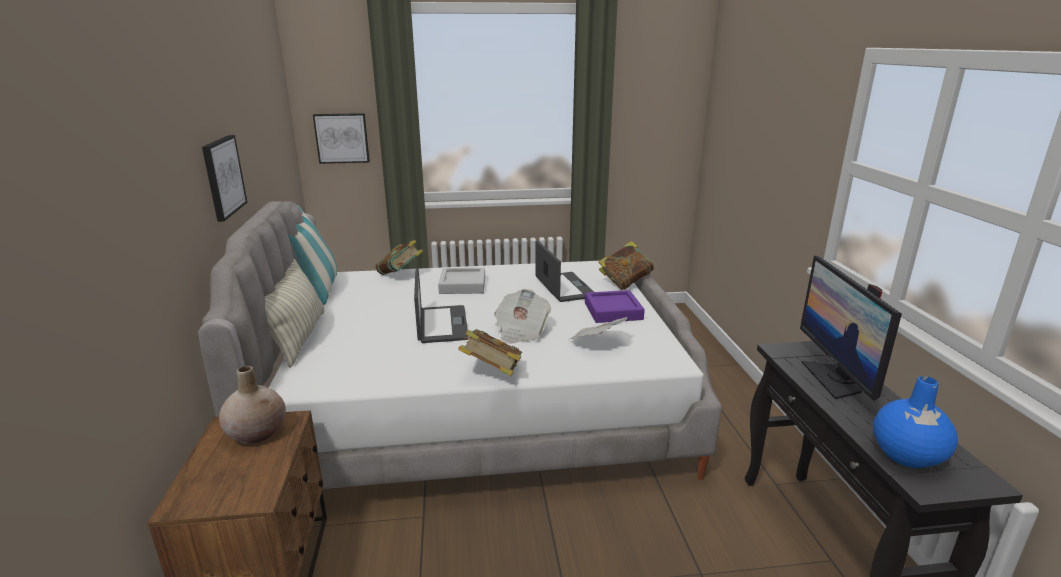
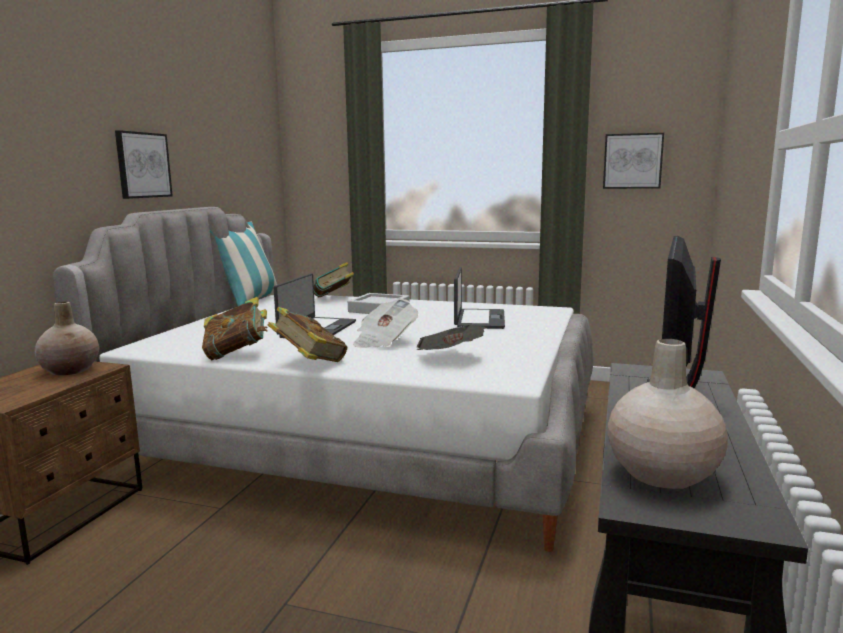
camera: 25 degrees right, 10 degrees down
(299, 338) = (189, 324): pillow -> none
(342, 138) = (320, 173): picture -> picture (632, 161)
(613, 311) = (505, 339): purple tray -> none
(625, 283) = (554, 323): book -> book (237, 354)
(906, 455) = (661, 473): blue vase -> beige vase

